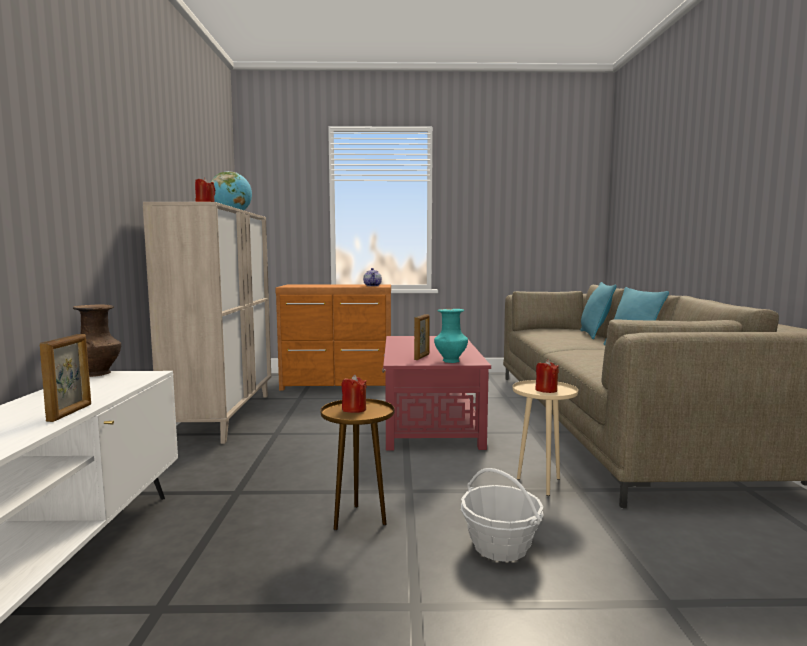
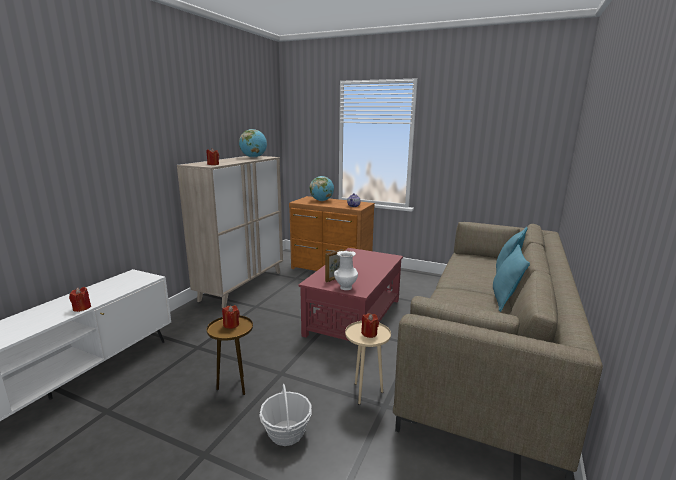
camera: 25 degrees right, 10 degrees up
(70, 413) = (81, 308): picture frame -> red candle
(98, 373) = (132, 273): brown vase -> none
(319, 285) = (321, 200): none -> globe
(450, 361) = (345, 288): turquoise vase -> white vase

